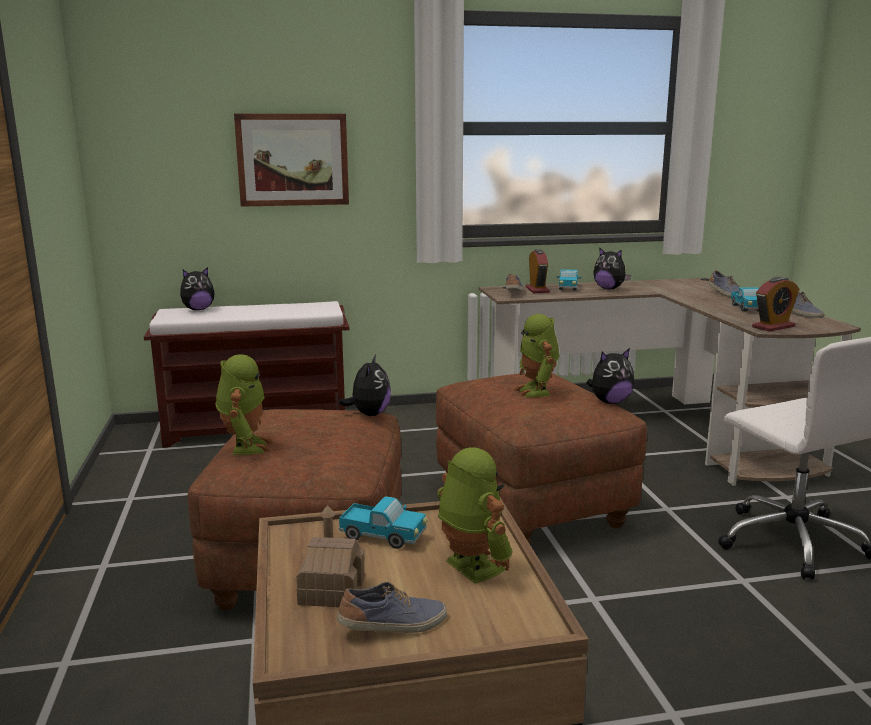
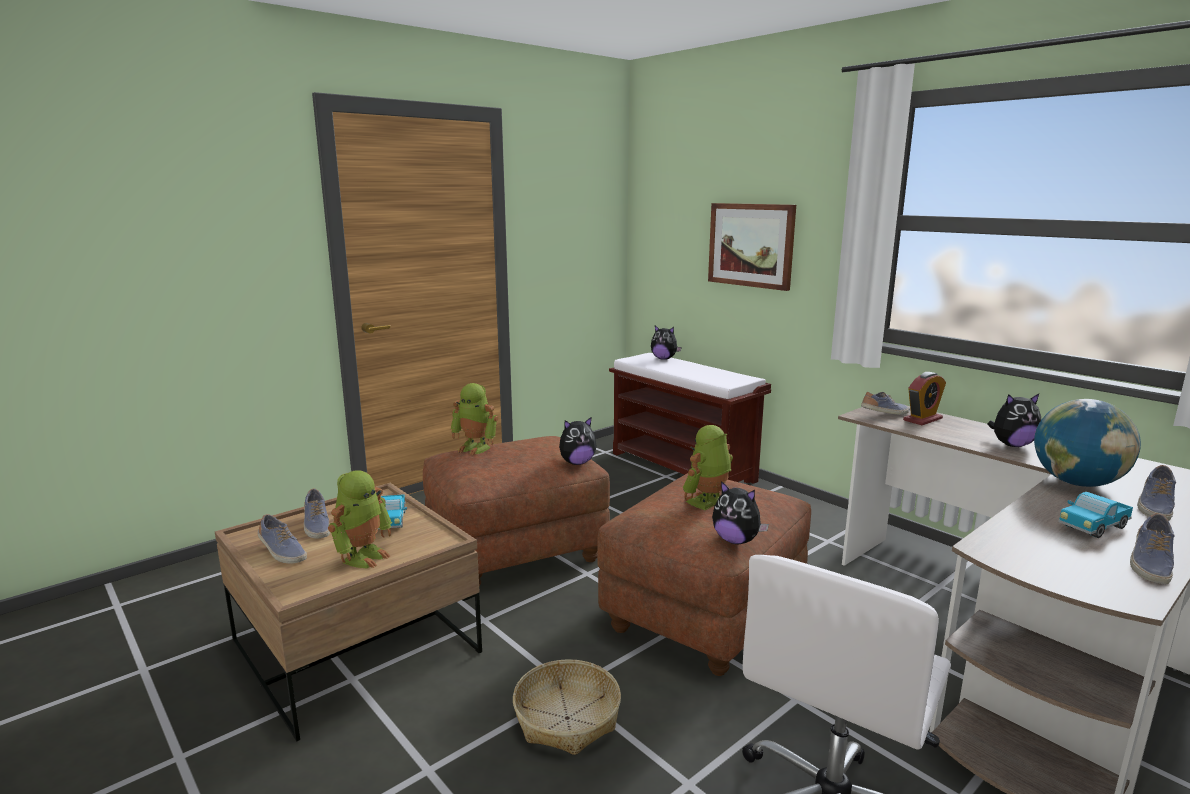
camera: 60 degrees right, 0 degrees up
(245, 446) = (476, 448): toy robot -> toy robot turned 60 degrees clockwise
(332, 591) = (316, 525): toy house -> shoe
(568, 288) = (965, 428): toy truck -> none
(609, 289) = (1011, 445): plush toy -> plush toy turned 105 degrees counterclockwise
(635, 611) = (567, 718): none -> basket
(683, 295) = (1077, 483): none -> globe
(773, 327) = (1012, 552): alarm clock -> none

